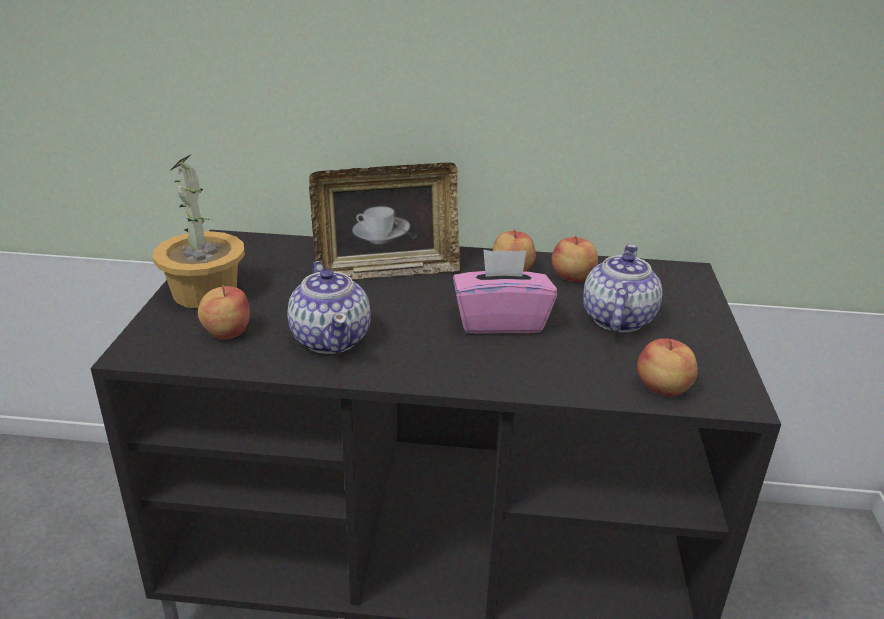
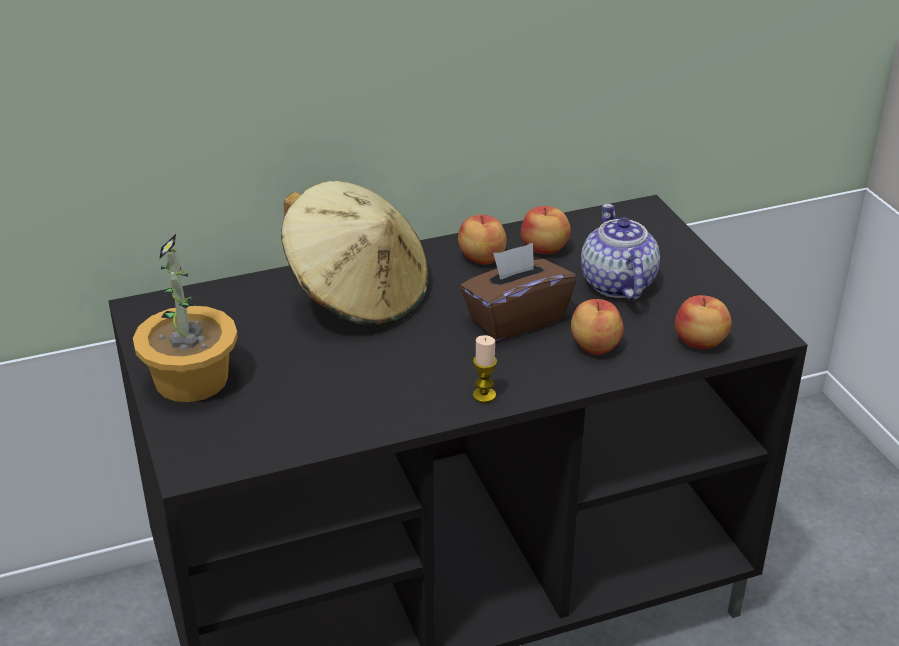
camera: 25 degrees left, 5 degrees up
(227, 332) = (262, 415): apple -> apple (594, 346)
(331, 339) = (374, 388): teapot -> none
(387, 271) = (358, 295): picture frame -> beige hat
(417, 372) = (484, 395): none -> candle
(500, 321) = (515, 319): pink tissue box -> brown tissue box

